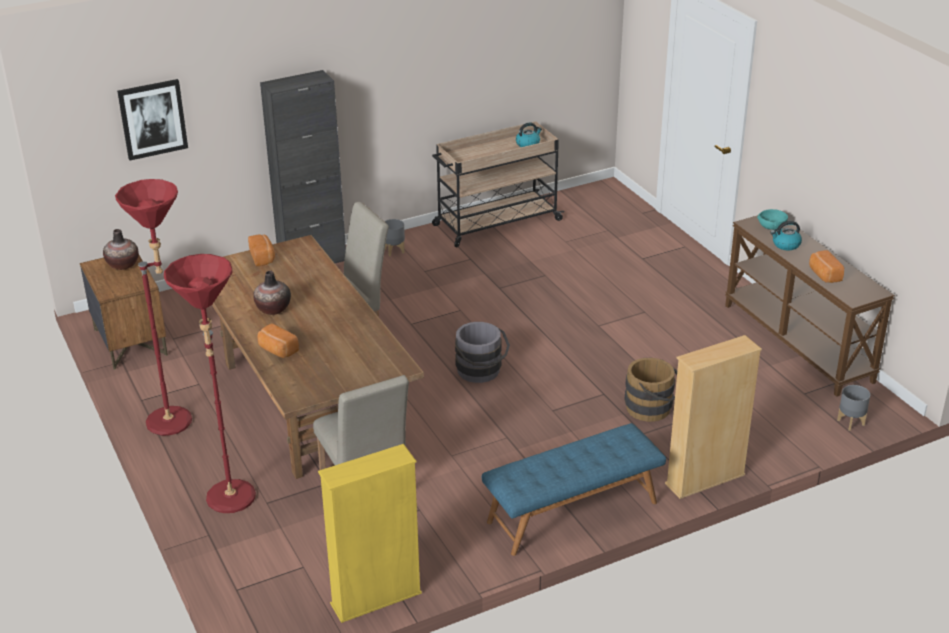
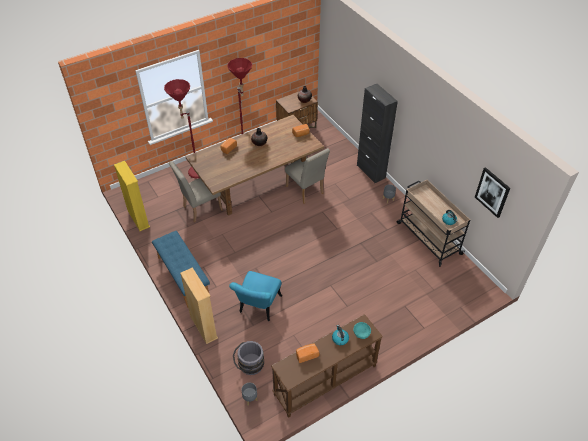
camera: 85 degrees right, 15 degrees up
(152, 119) = (346, 63): picture -> picture (492, 192)
(480, 372) = (284, 240): grey bucket -> grey bucket (249, 365)
(652, 409) = (258, 307): brown bucket -> turquoise chair

